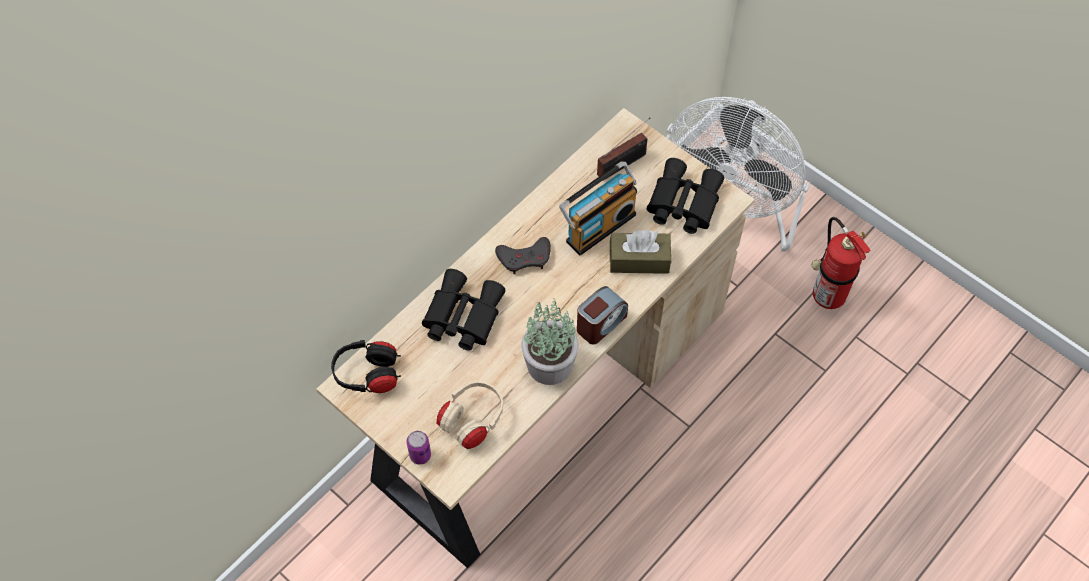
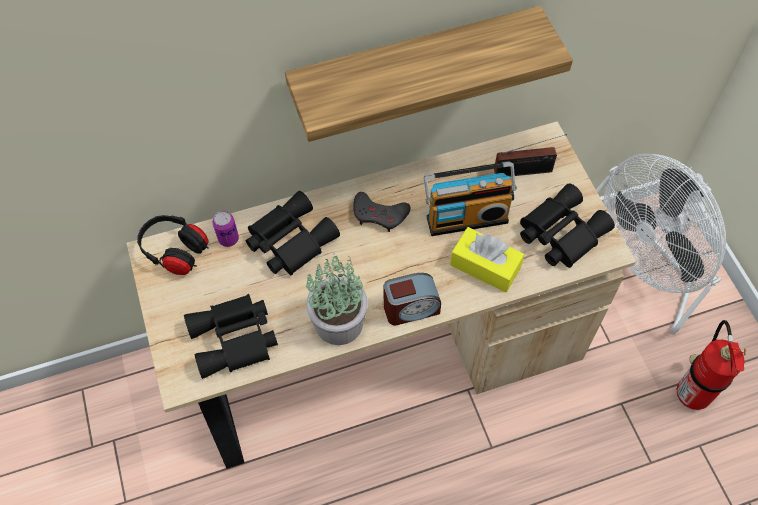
camera: 30 degrees right, 0 degrees up
(420, 455) = (170, 347): can -> can (228, 239)
(472, 421) = (235, 340): beige headphones -> black binoculars
(514, 117) = (414, 68): none -> shelf
(639, 260) = (485, 266): brown tissue box -> yellow tissue box

